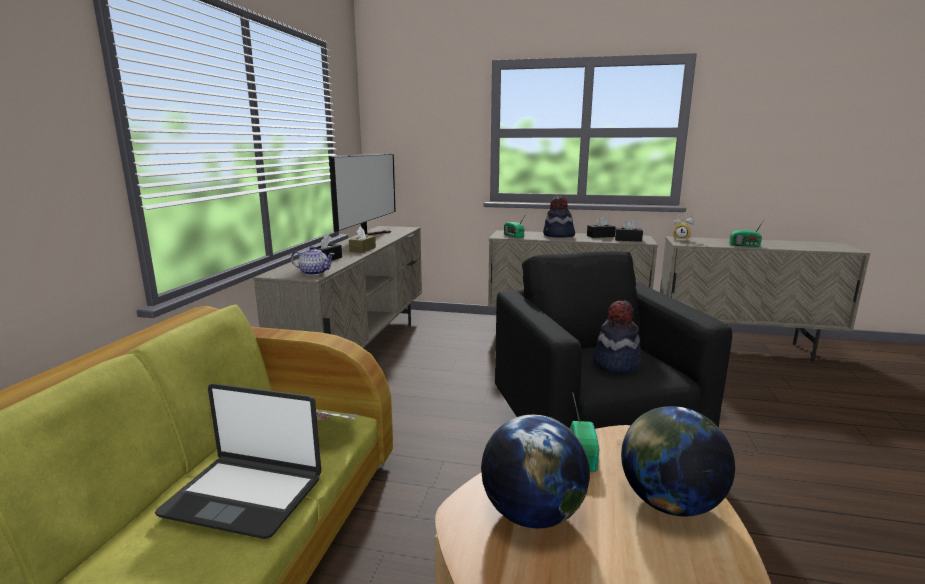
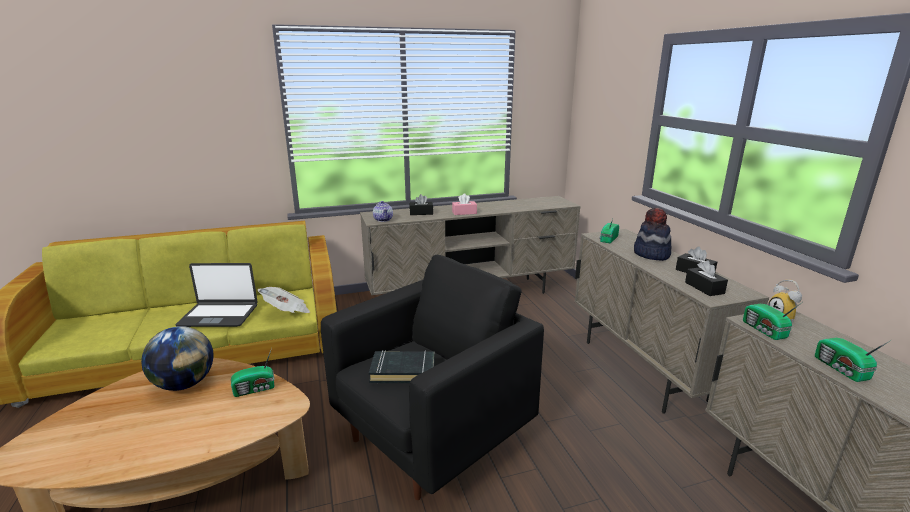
camera: 60 degrees right, 5 degrees up
(244, 495) = (219, 315): laptop -> laptop turned 75 degrees counterclockwise
(362, 249) = (464, 212): brown tissue box -> pink tissue box
(372, 235) = (516, 203): television -> none
(615, 363) = (403, 371): hat -> black book
(669, 503) = (203, 431): globe -> none
(696, 244) = (764, 330): none -> radio

